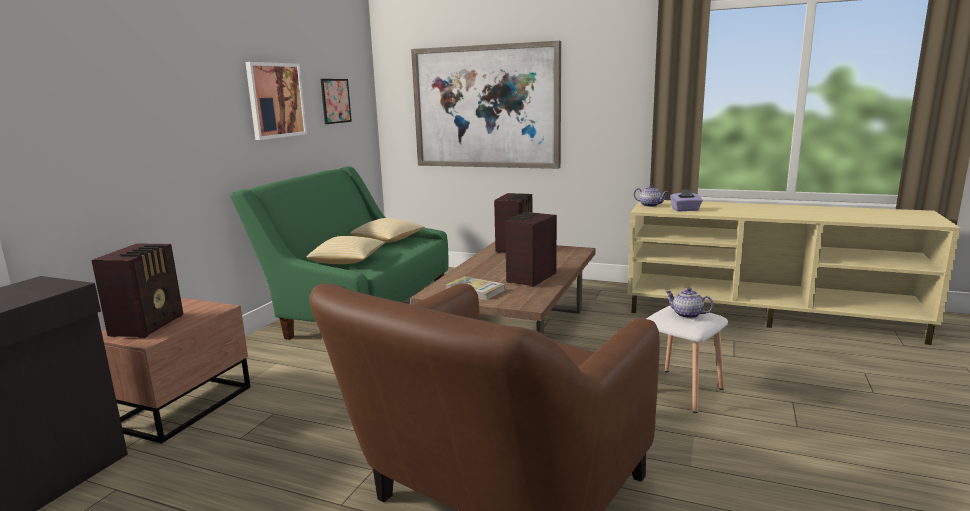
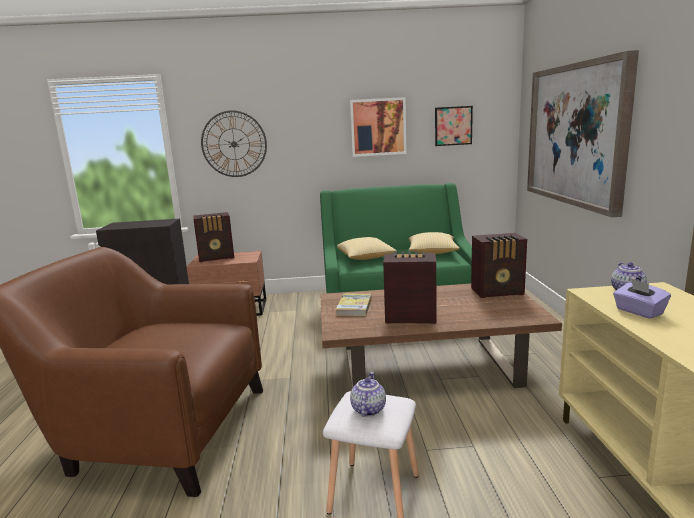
camera: 65 degrees right, 0 degrees up
(100, 125) = (234, 144): none -> wall clock

